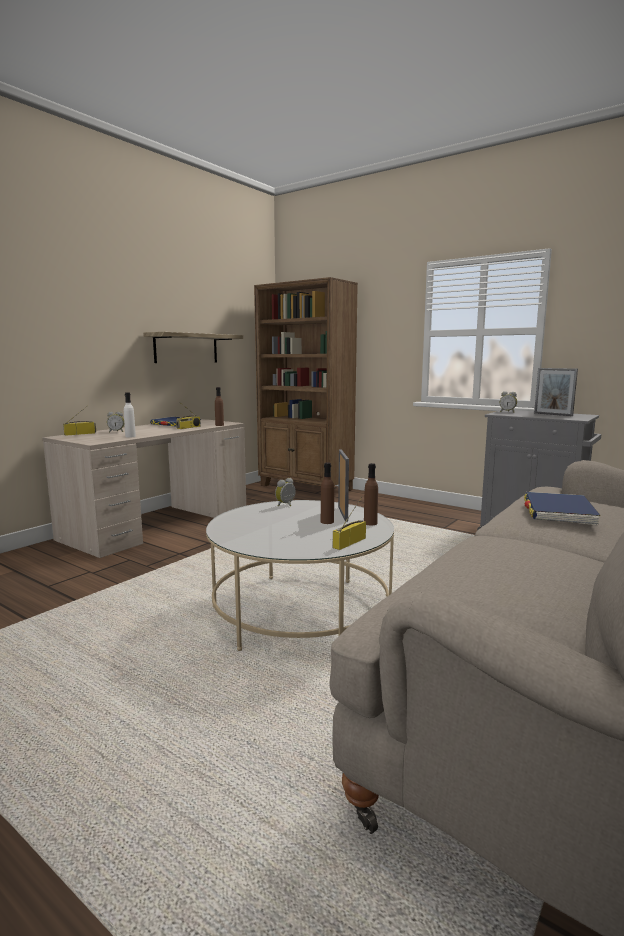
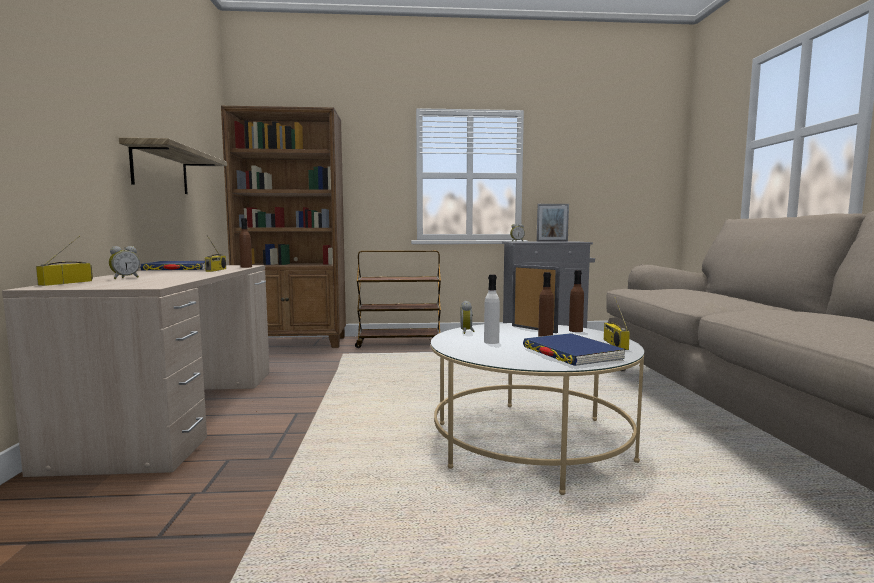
camera: 40 degrees left, 5 degrees down
(130, 436) = (178, 279): white bottle -> white bottle (491, 342)
(384, 504) = (399, 343): none -> brown cart
(558, 512) = (708, 294): blue book -> blue book (571, 354)

